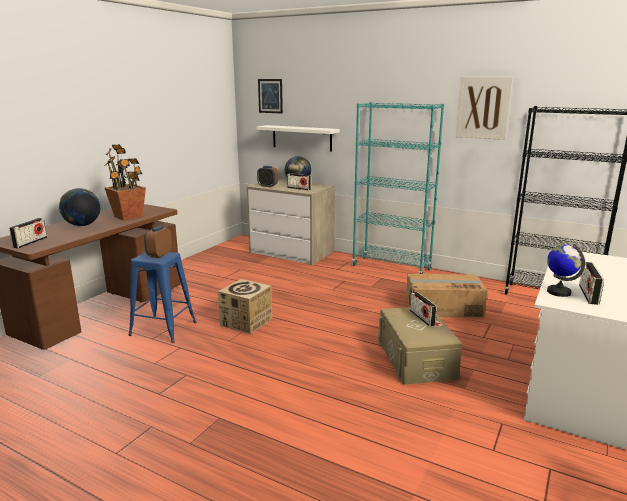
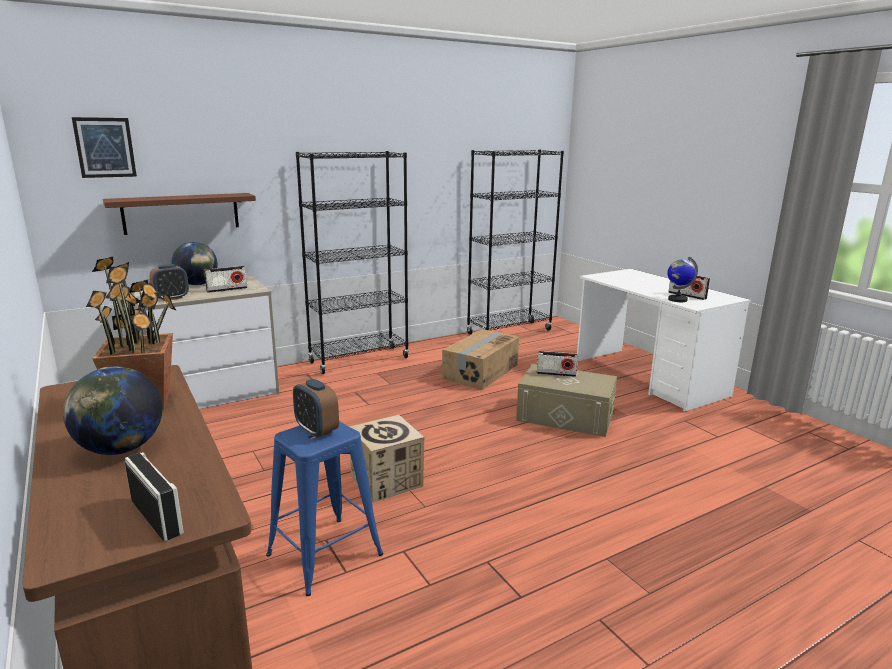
camera: 60 degrees left, 0 degrees up
(301, 138) = (181, 213): white shelf -> brown shelf
(391, 267) = (359, 360): turquoise bookcase -> black bookcase
(483, 108) = (424, 154): picture -> none

